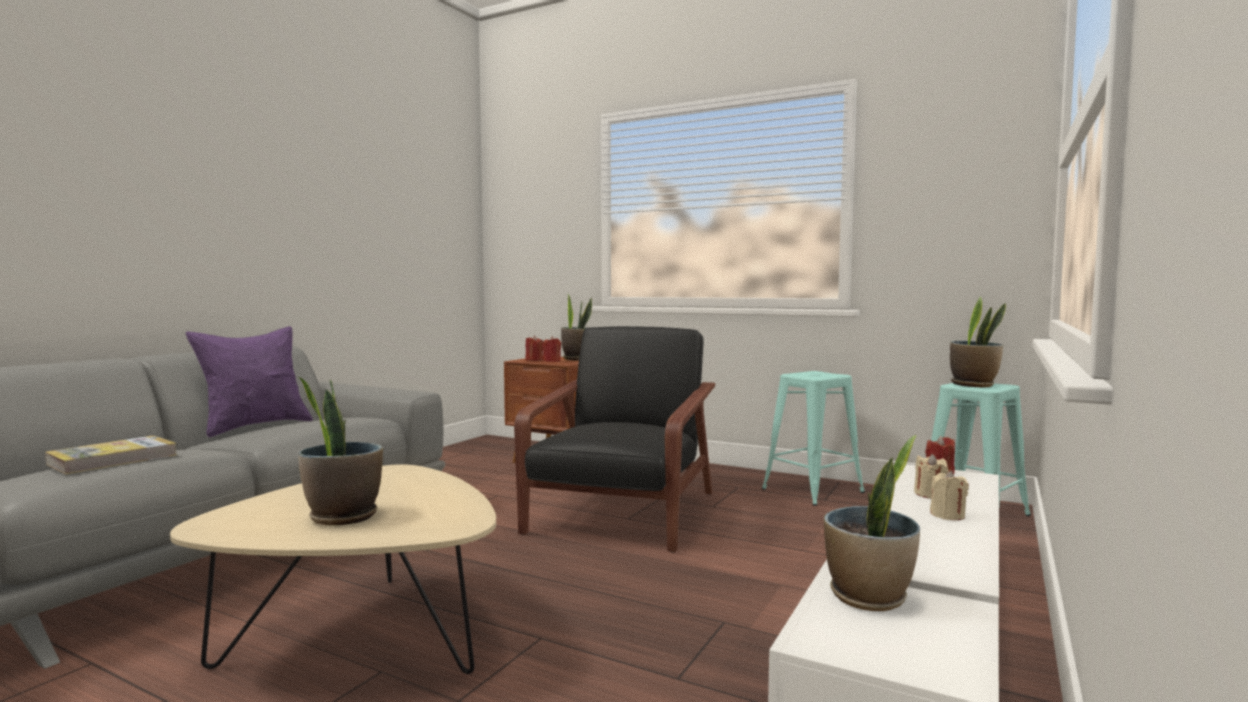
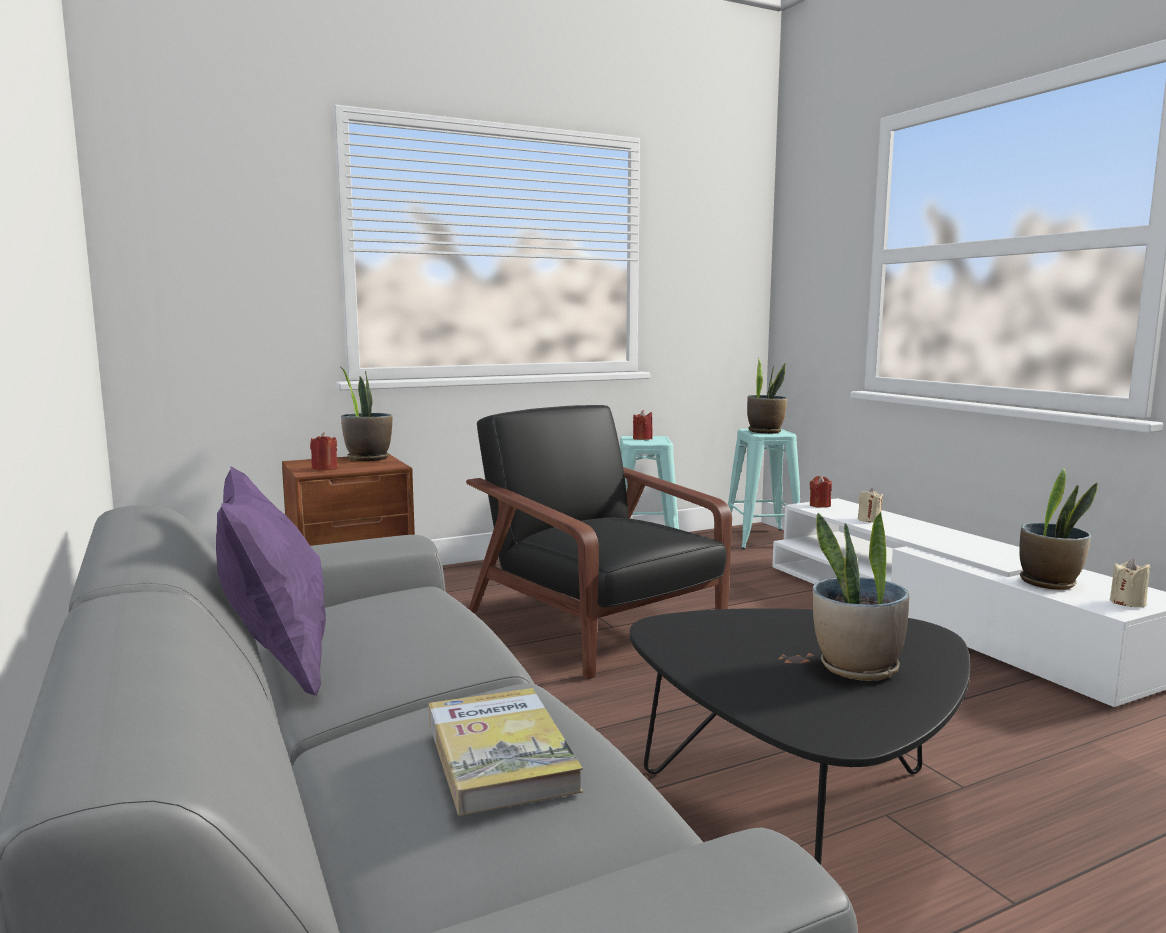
camera: 55 degrees left, 5 degrees up
(364, 637) = (798, 812): beige coffee table -> black coffee table
(551, 361) = (359, 466): red candle -> red candle (642, 439)
(947, 515) = (918, 529): beige candle -> beige candle (1127, 603)

